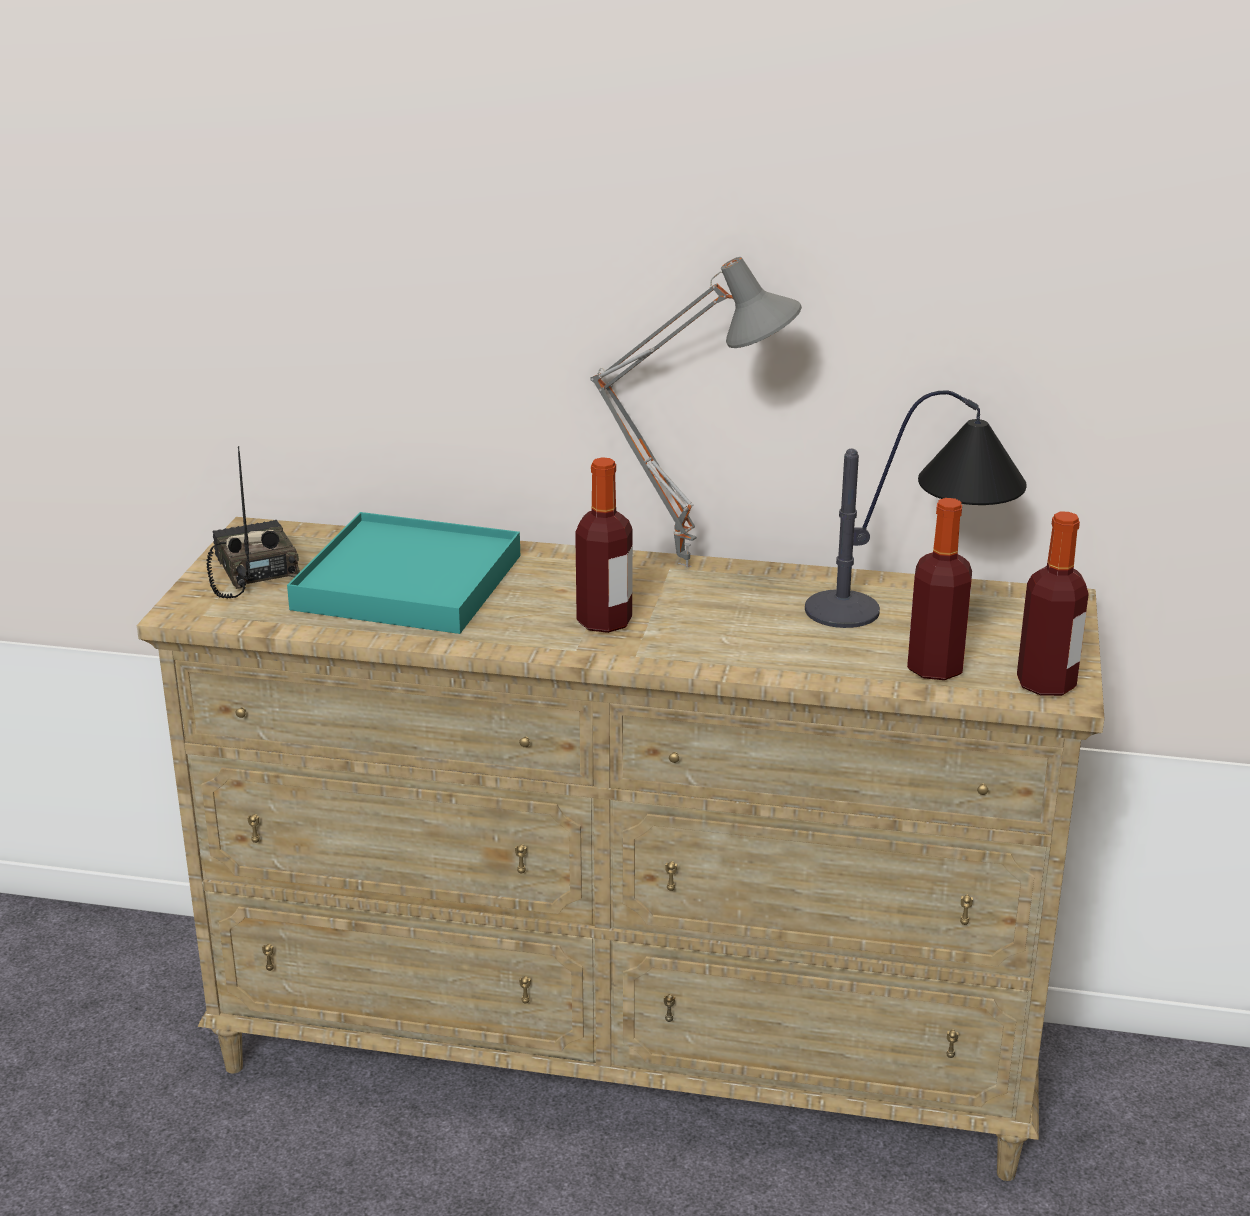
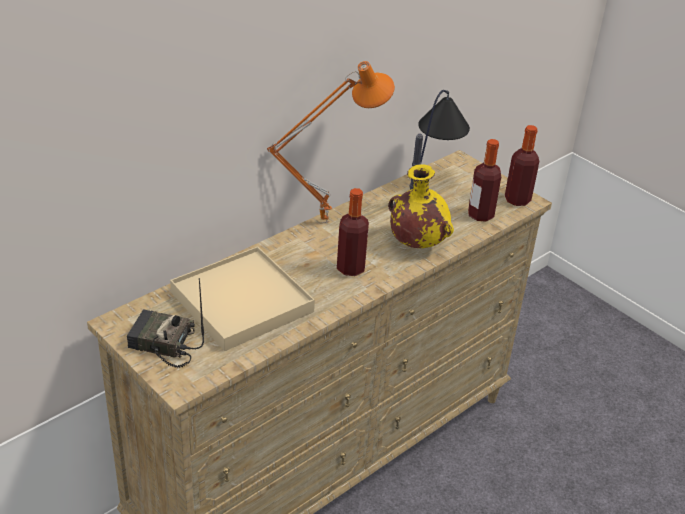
camera: 55 degrees left, 10 degrees up
(409, 582) = (242, 302): turquoise tray -> beige tray
(688, 563) = (324, 220): grey table lamp -> orange table lamp
(755, 645) = (416, 243): none -> yellow vase

